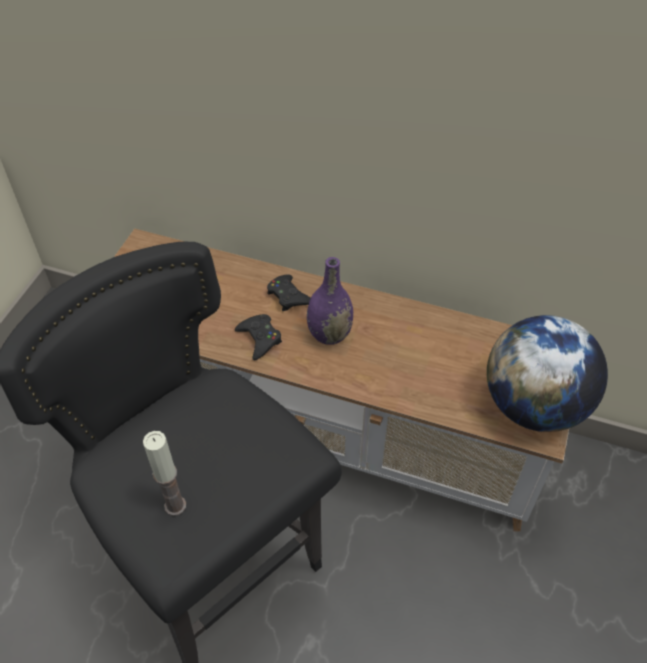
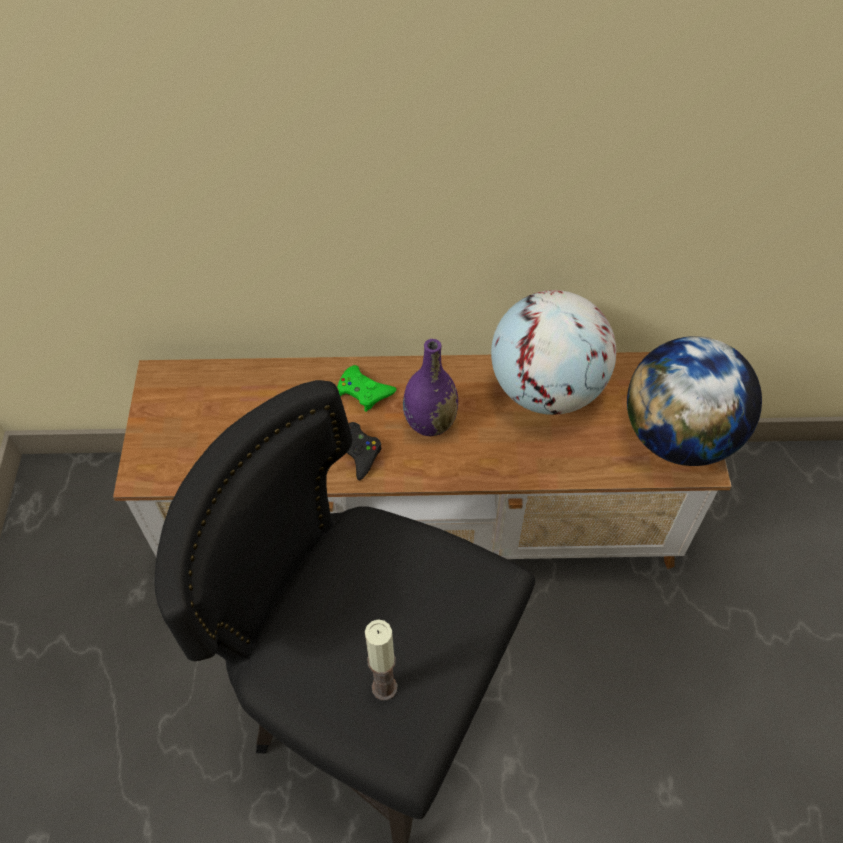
camera: 20 degrees left, 5 degrees up
(288, 296) = (364, 391): black game controller -> green game controller
(436, 336) = (546, 389): none -> globe

